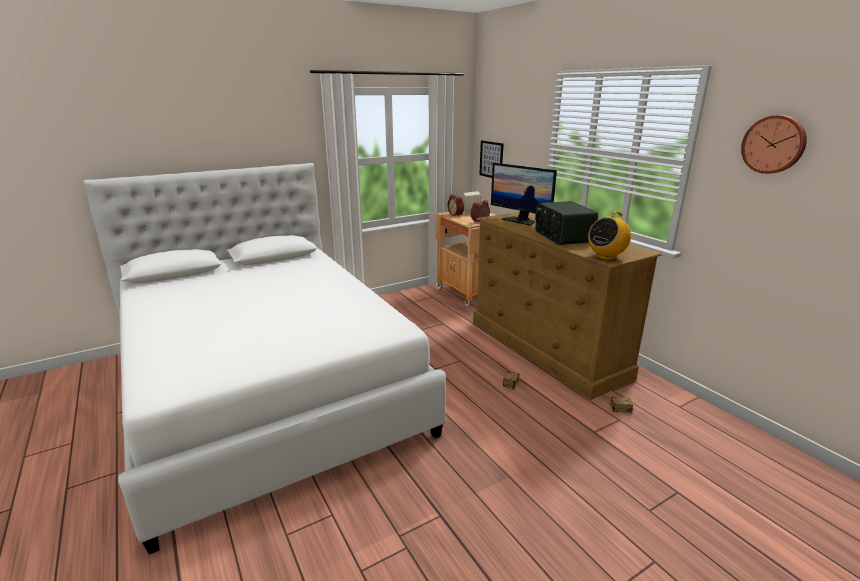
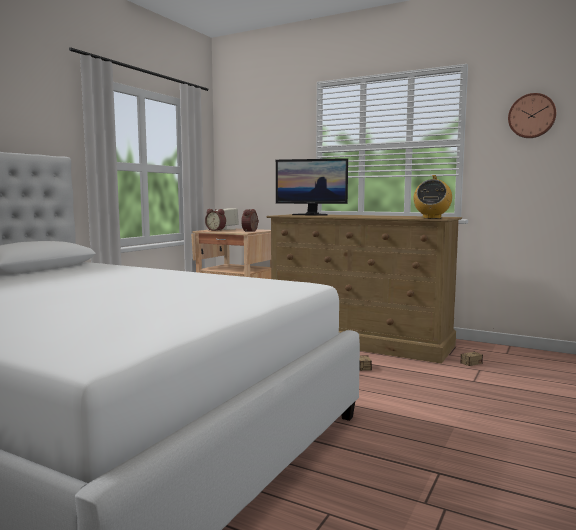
camera: 30 degrees left, 15 degrees down
(491, 159) = (241, 175): picture -> none
(562, 237) = (370, 216): radio -> none

